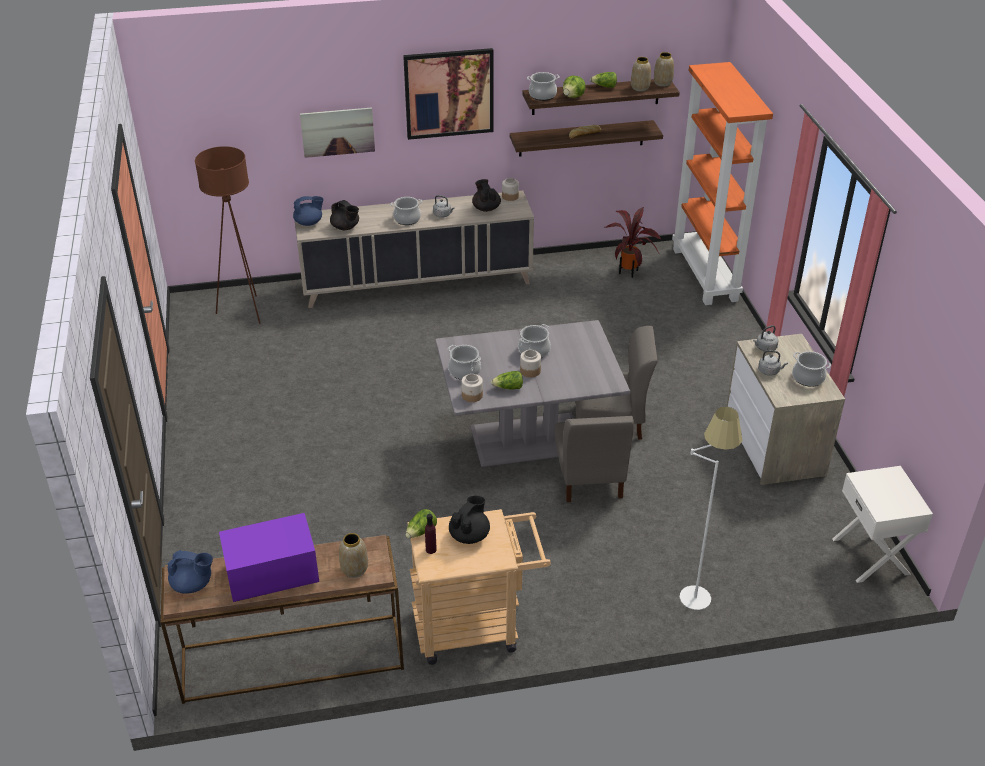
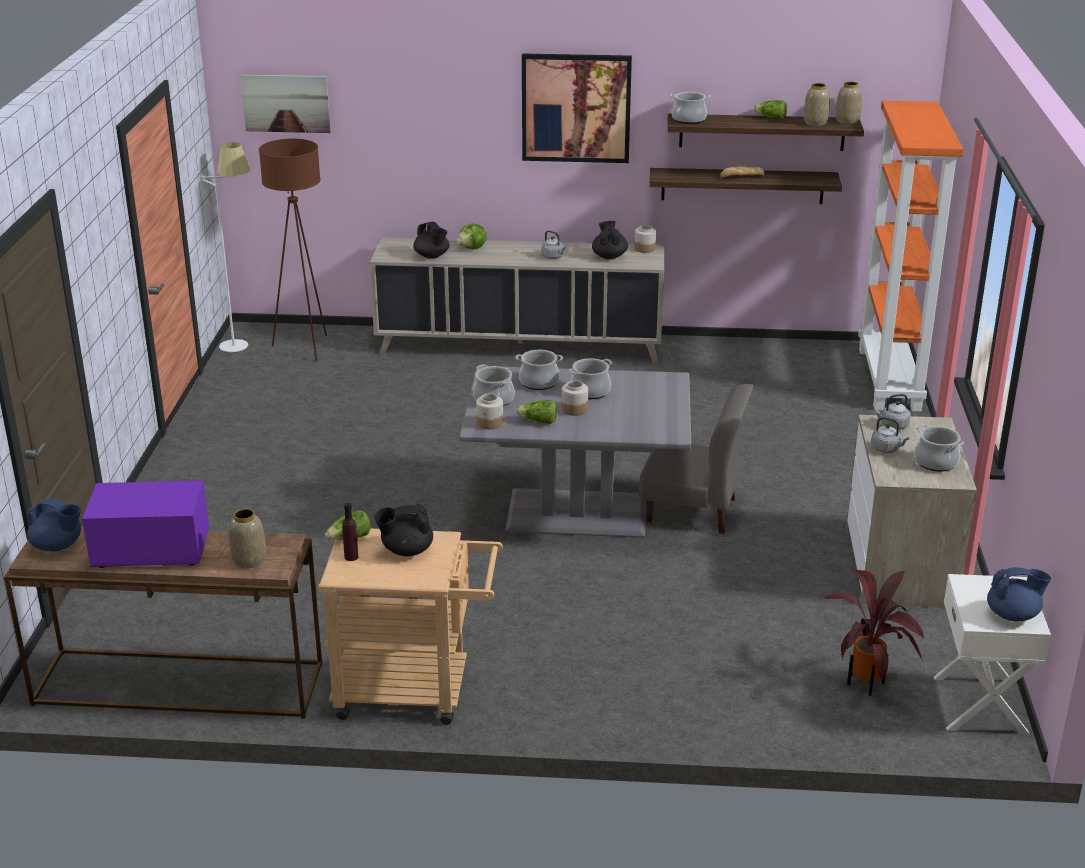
camera: 15 degrees right, 10 degrees down
(309, 223) = (392, 248): blue teapot -> blue teapot (1013, 615)
(337, 132) = (439, 142): picture -> picture (286, 103)
(407, 219) = (508, 256): cooking pot -> cooking pot (539, 382)
(469, 535) = (406, 550): black teapot -> black teapot turned 150 degrees counterclockwise
(573, 97) = (726, 124): lettuce -> lettuce (472, 248)
(589, 478) = (636, 564): grey chair -> none
(630, 271) = (792, 365): potted plant -> potted plant (869, 683)
(696, 587) = (721, 698): white floor lamp -> white floor lamp (242, 340)

